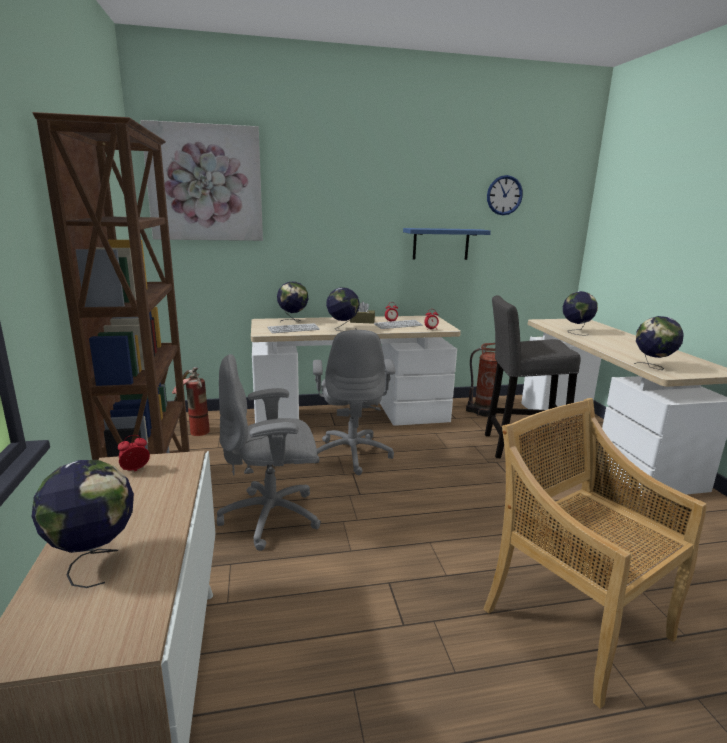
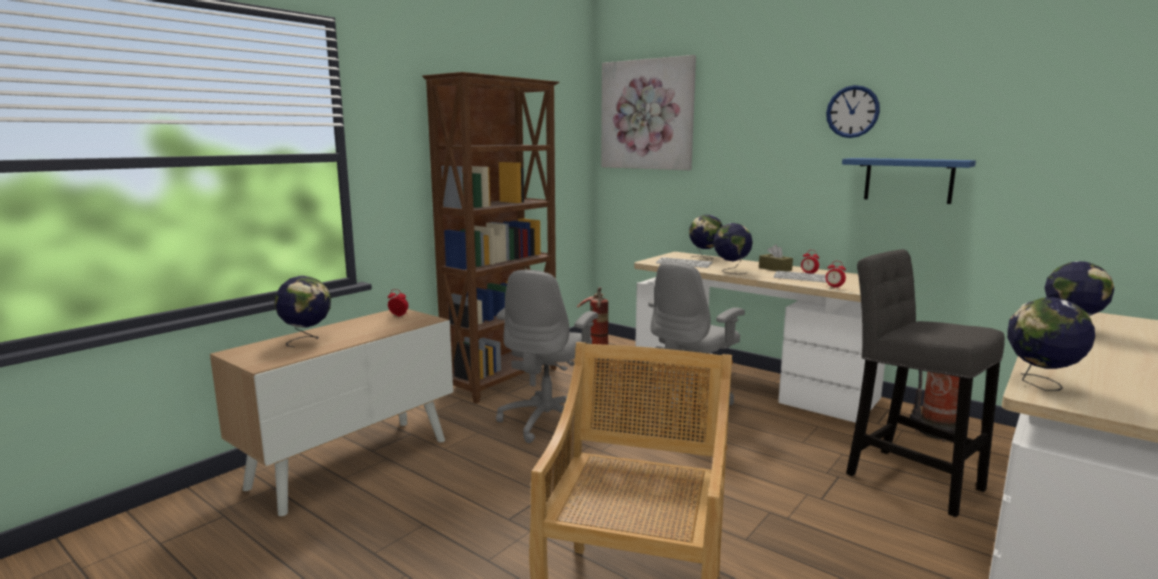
camera: 50 degrees right, 5 degrees down
(272, 517) = (548, 421): grey office chair -> grey office chair turned 105 degrees counterclockwise
(504, 195) = (1024, 109): wall clock -> wall clock (852, 111)

